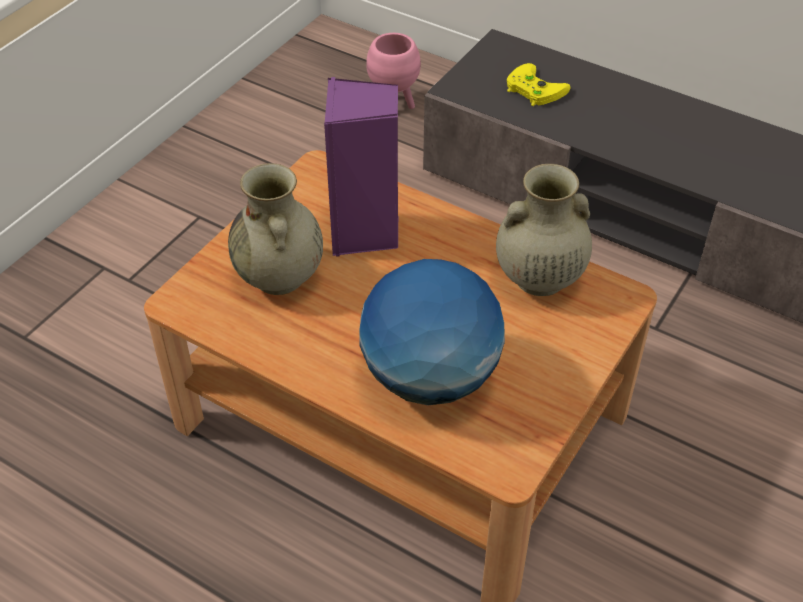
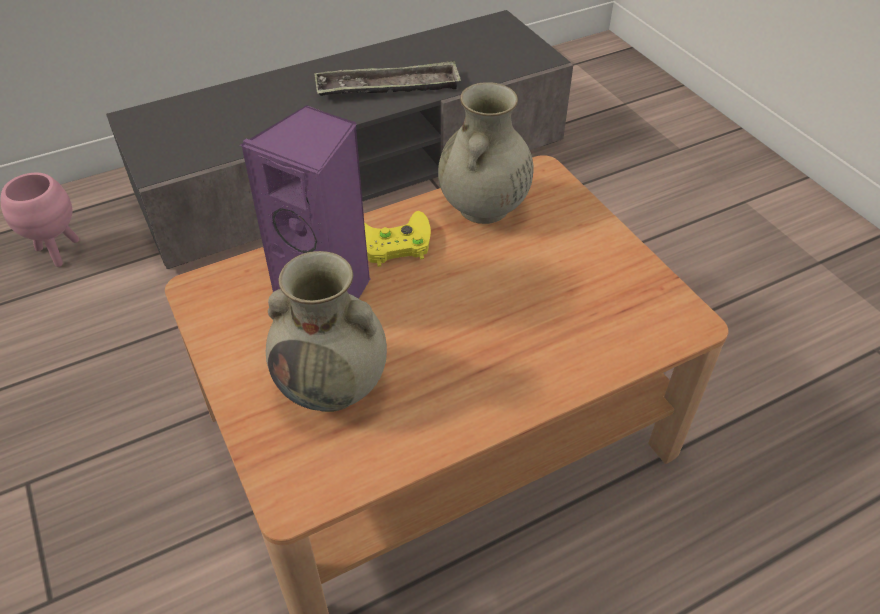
camera: 60 degrees left, 0 degrees up
(429, 377) = (553, 328): globe -> none
(532, 89) = (213, 127): yellow game controller -> yellow game controller (392, 244)
(697, 159) = (388, 88): none -> tray

